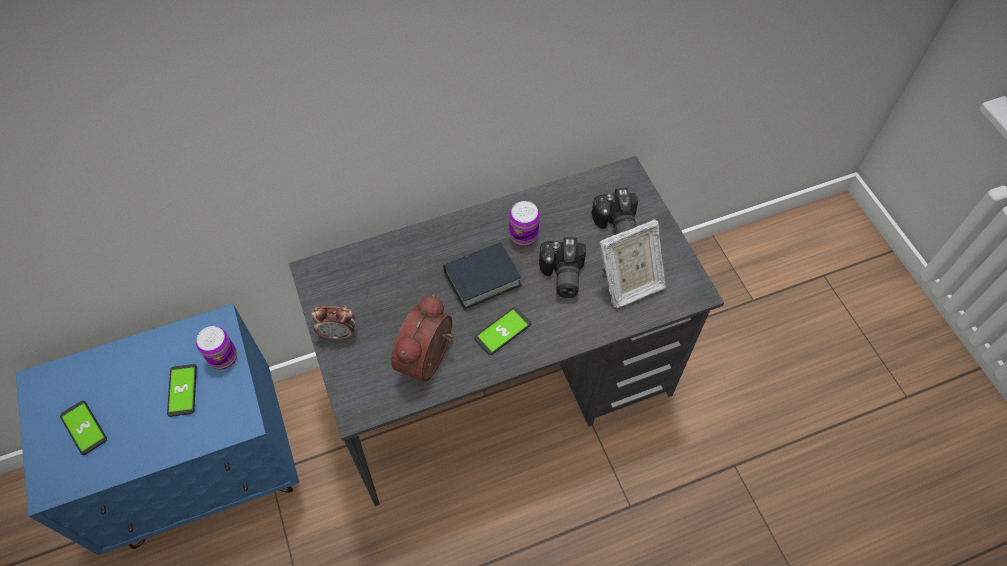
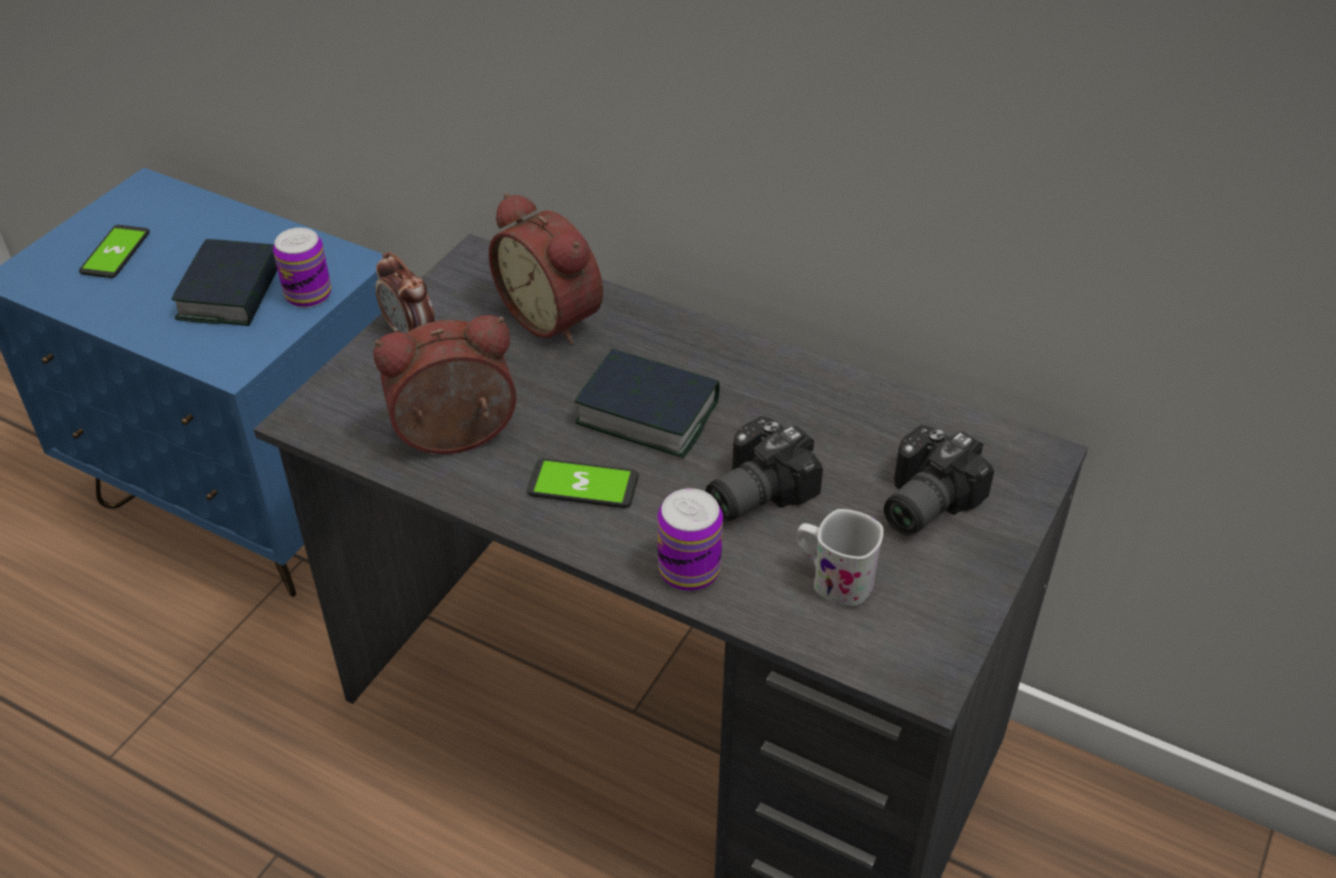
camera: 50 degrees right, 15 degrees down
(182, 390) = (231, 292): phone -> book
(386, 270) = (554, 316): none -> alarm clock
(523, 236) = (773, 411): can -> can (689, 570)
(628, 284) = (833, 579): picture frame -> white mug

